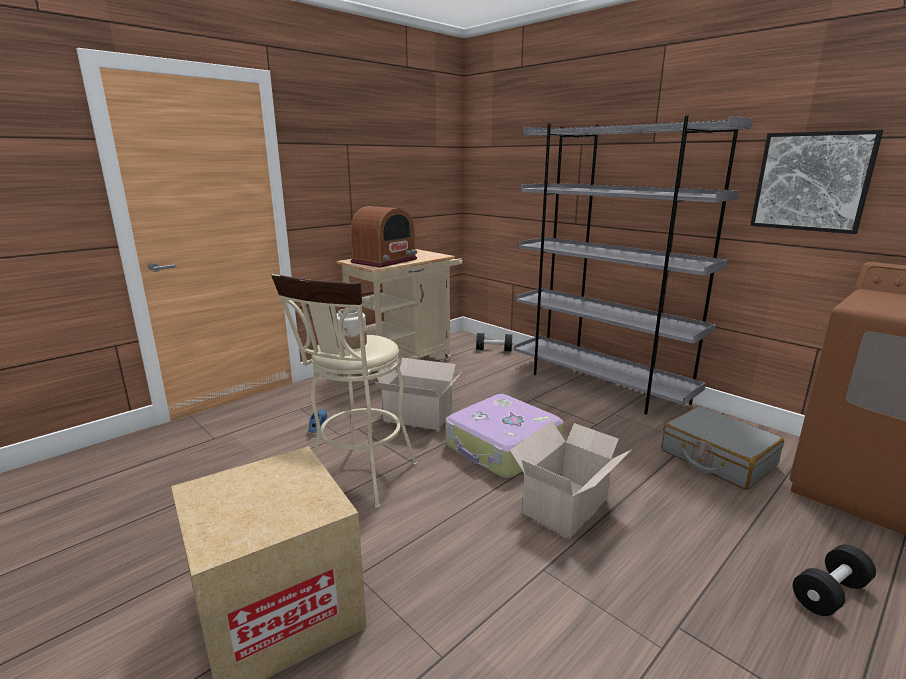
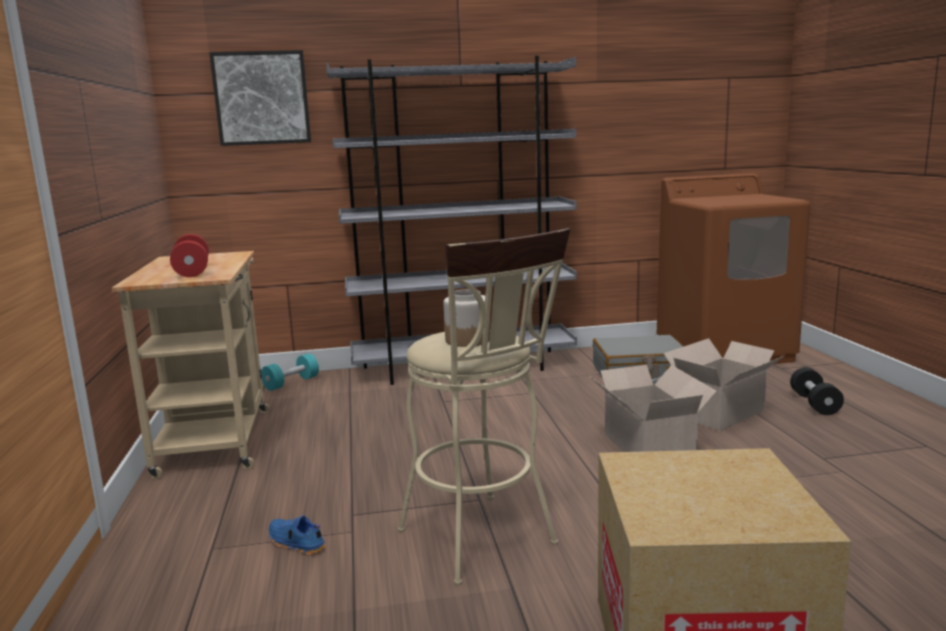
camera: 55 degrees left, 5 degrees down
(385, 261) = (192, 271): radio -> red dumbbell
(419, 417) = (386, 468): cardboard box -> cardboard box (722, 413)
(494, 350) = (291, 383): black dumbbell -> turquoise dumbbell
(502, 448) = (519, 444): suitcase -> none
(811, 181) = (610, 117): picture -> picture (262, 98)

